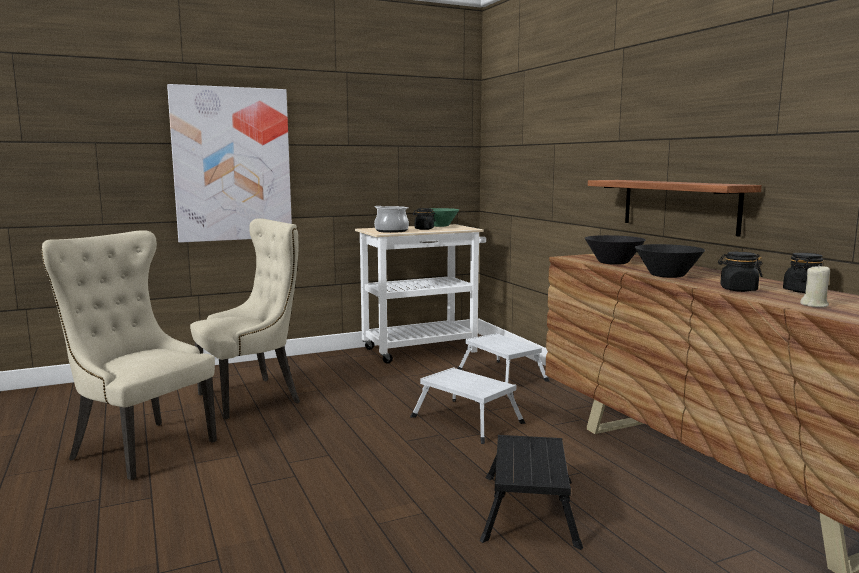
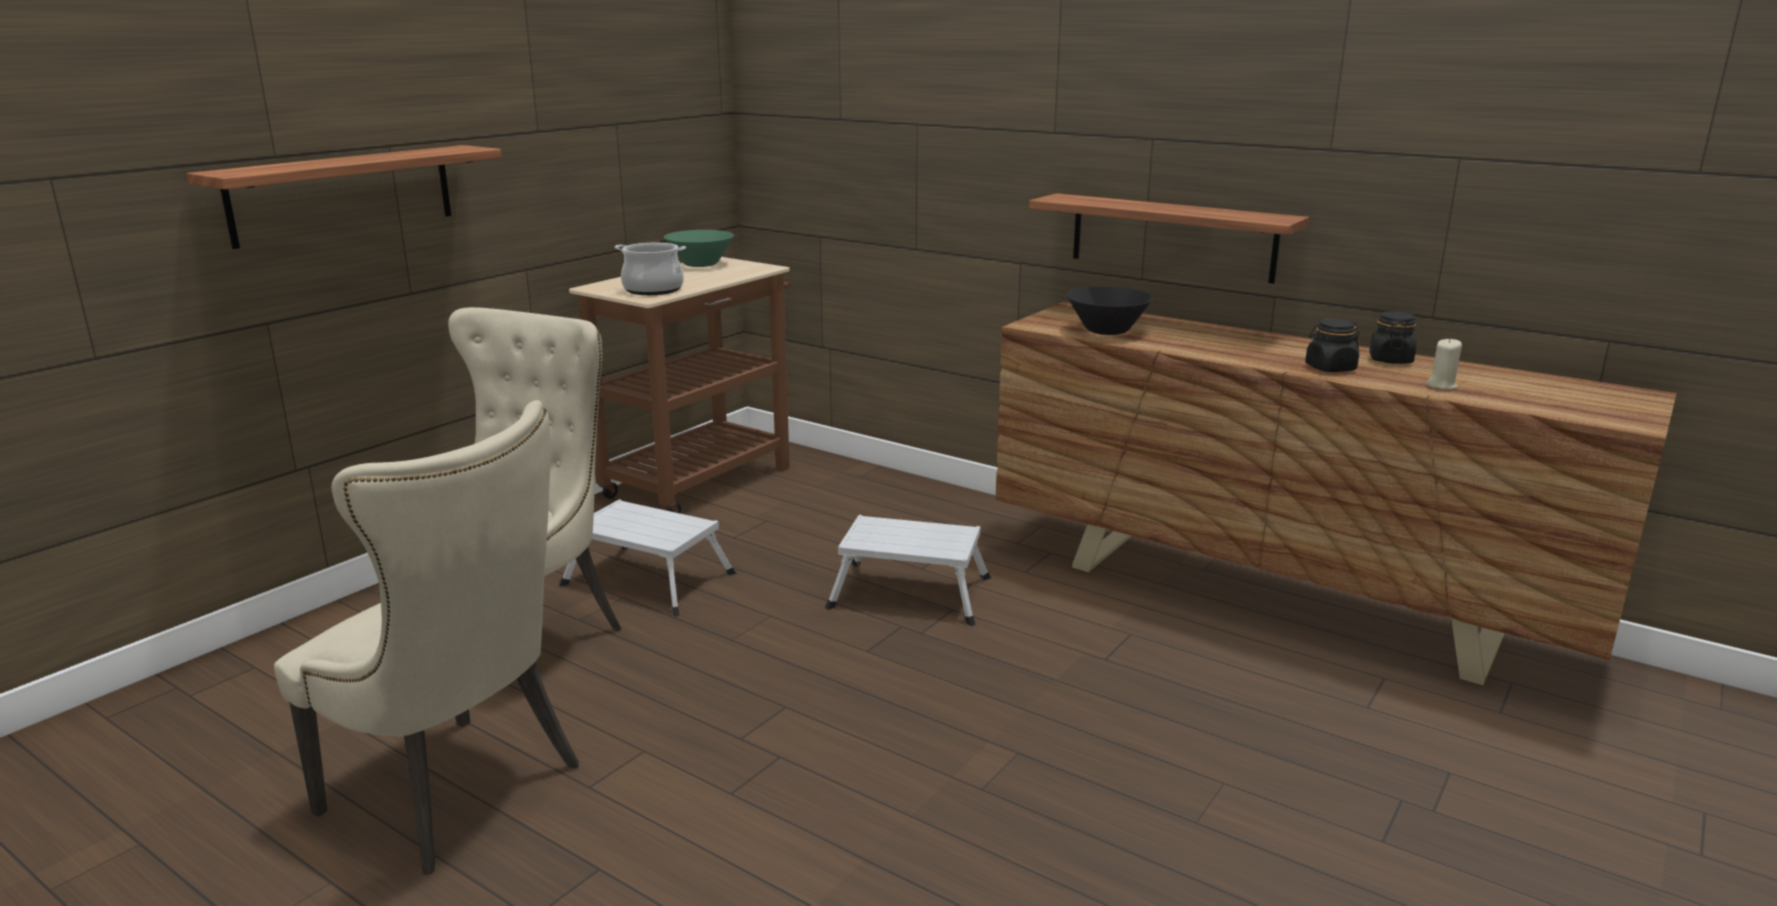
camera: 30 degrees left, 10 degrees up
(142, 449) = (456, 793): beige chair -> beige chair turned 150 degrees counterclockwise
(232, 164) = (343, 194): picture -> shelf
(421, 350) = (699, 482): white cart -> brown cart
(424, 229) = (695, 277): black jar -> none
(501, 375) = (871, 504): white step ladder -> white step ladder (647, 579)
(529, 510) = (1132, 706): black step ladder -> none
(667, 275) = (1214, 351): black bowl -> none

